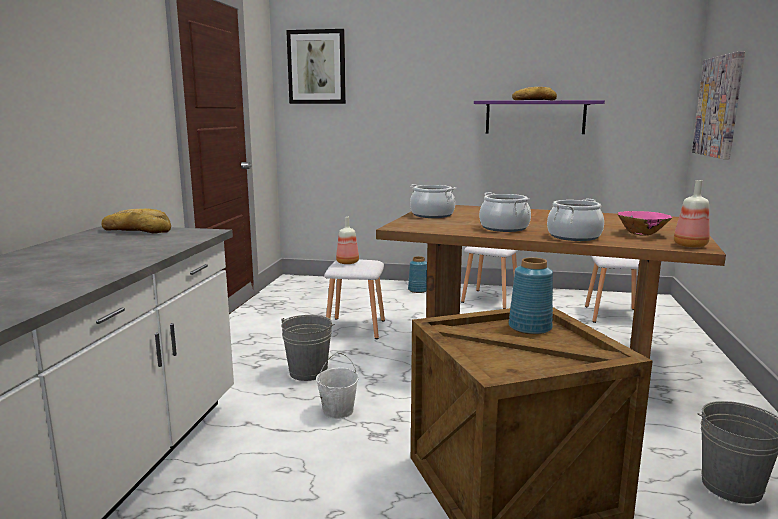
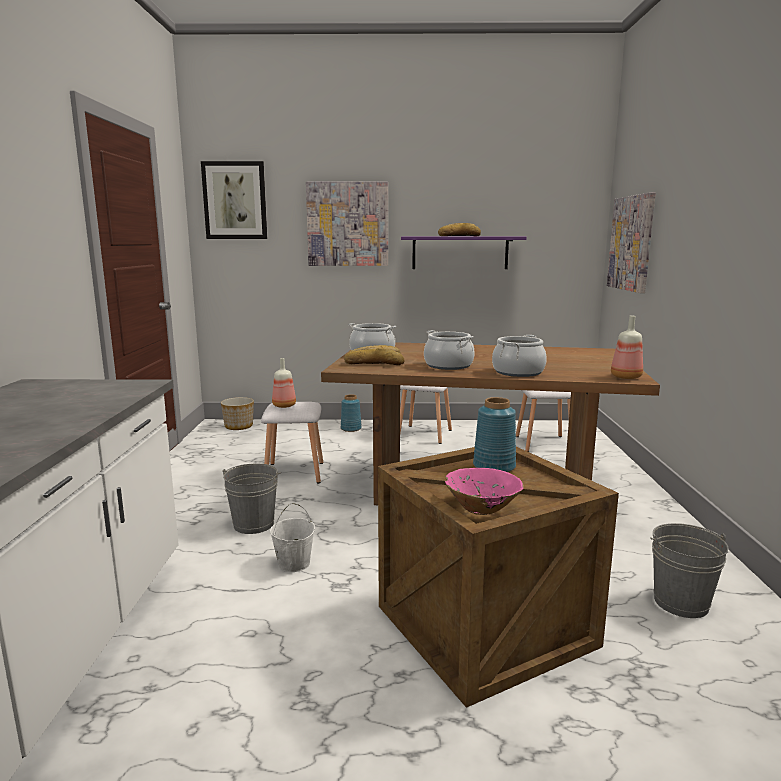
camera: 10 degrees left, 0 degrees up
(137, 230) = (63, 385): bread -> bread (374, 363)
(312, 282) = (238, 426): none -> planter
(423, 89) = (348, 224): none -> picture
(641, 234) = (578, 367): pink bowl -> pink bowl (481, 509)

